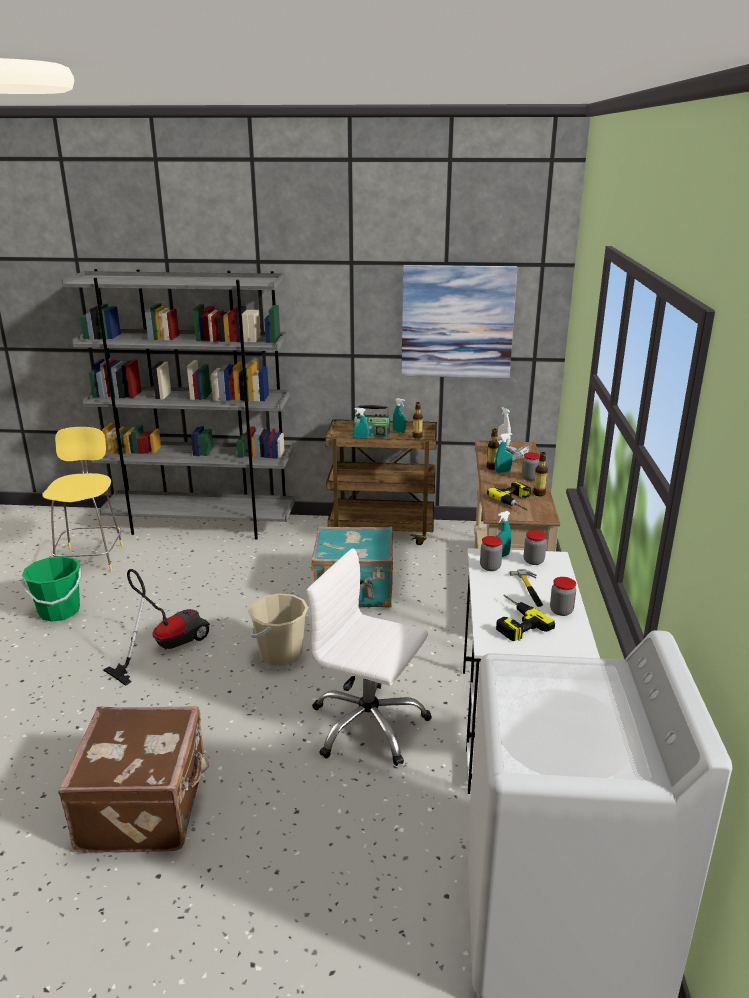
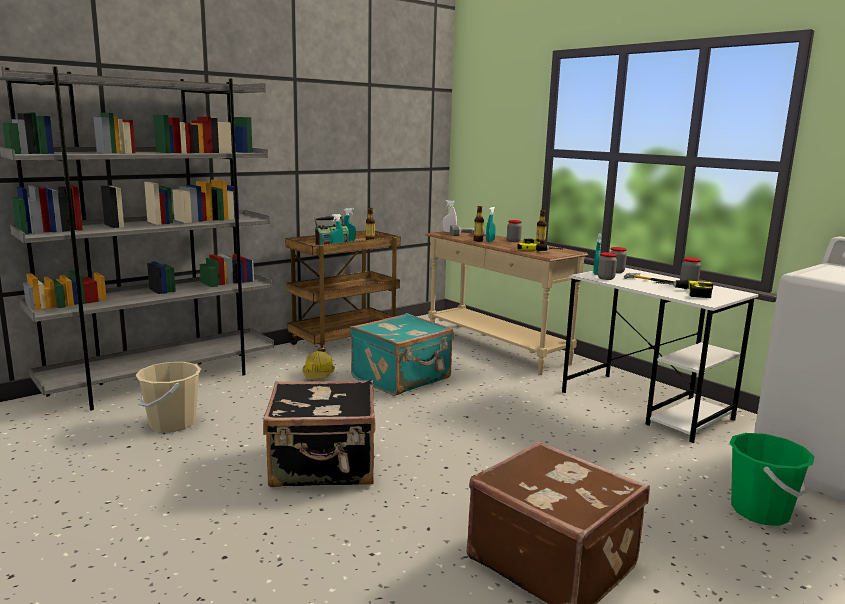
camera: 45 degrees left, 10 degrees down
(59, 611) = (140, 491): green bucket -> green bucket (760, 511)
(90, 558) = (78, 441): yellow stool -> none
(165, 646) = (324, 466): vacuum cleaner -> black suitcase
(280, 654) = (432, 431): beige bucket -> beige bucket (172, 424)
(302, 560) = (318, 374): none -> hard hat
(368, 725) = (576, 440): white office chair -> none
(457, 322) = (380, 137): picture -> none

